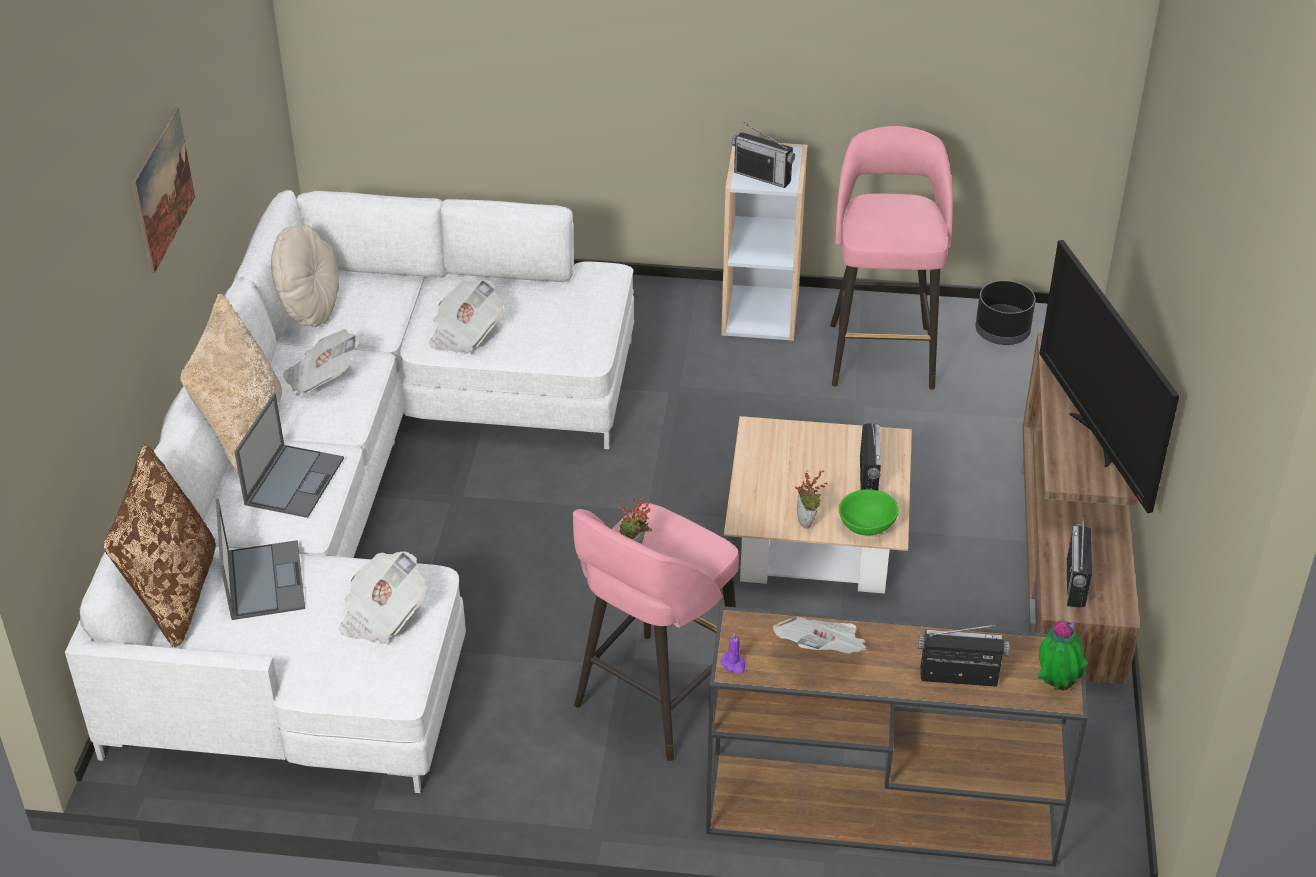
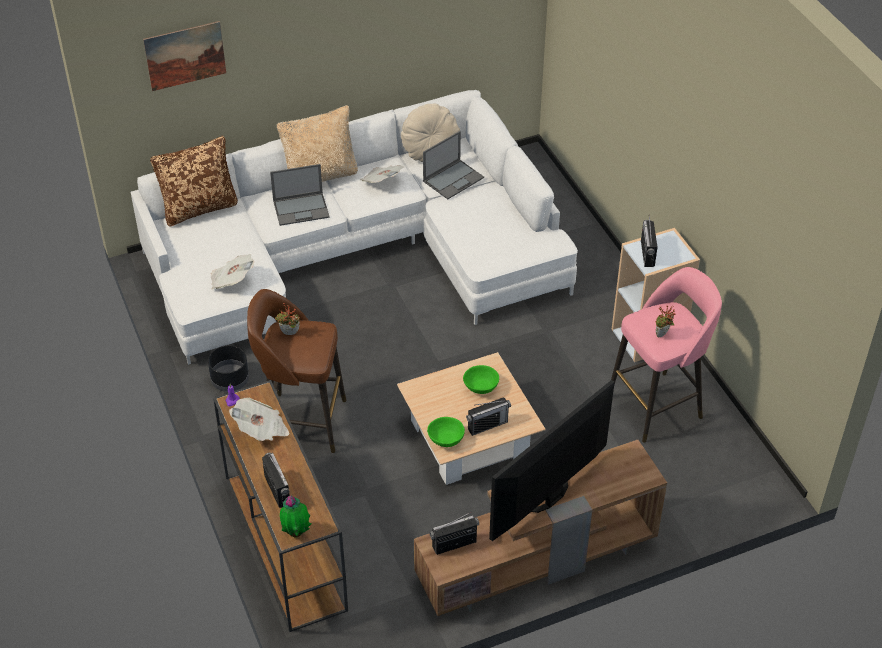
camera: 60 degrees right, 5 degrees up
(163, 189) = (341, 38): picture -> picture (185, 55)
(264, 579) = (229, 232): laptop -> laptop (453, 179)
(465, 334) = (459, 214): newspaper -> none
(654, 699) = (302, 422): pink stool -> brown stool
(794, 456) = (481, 387): none -> green bowl
(808, 522) = (430, 414): potted plant -> potted plant (662, 335)
(1003, 332) = (729, 456): black planter -> black planter (230, 380)

